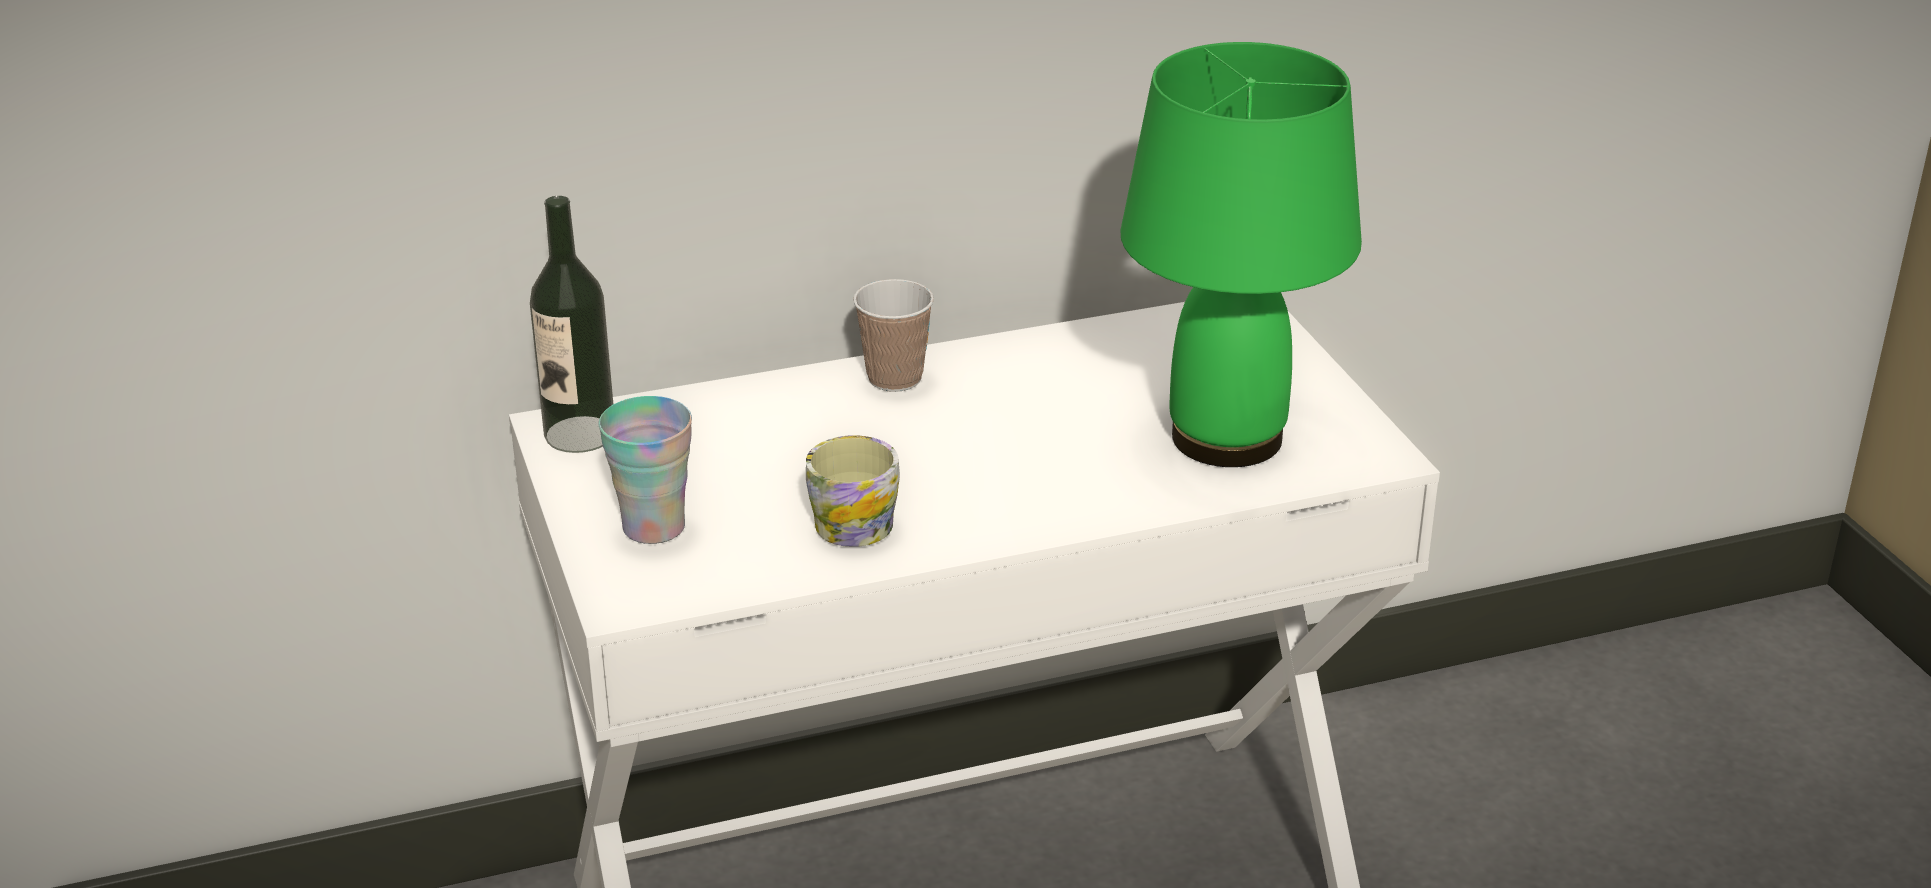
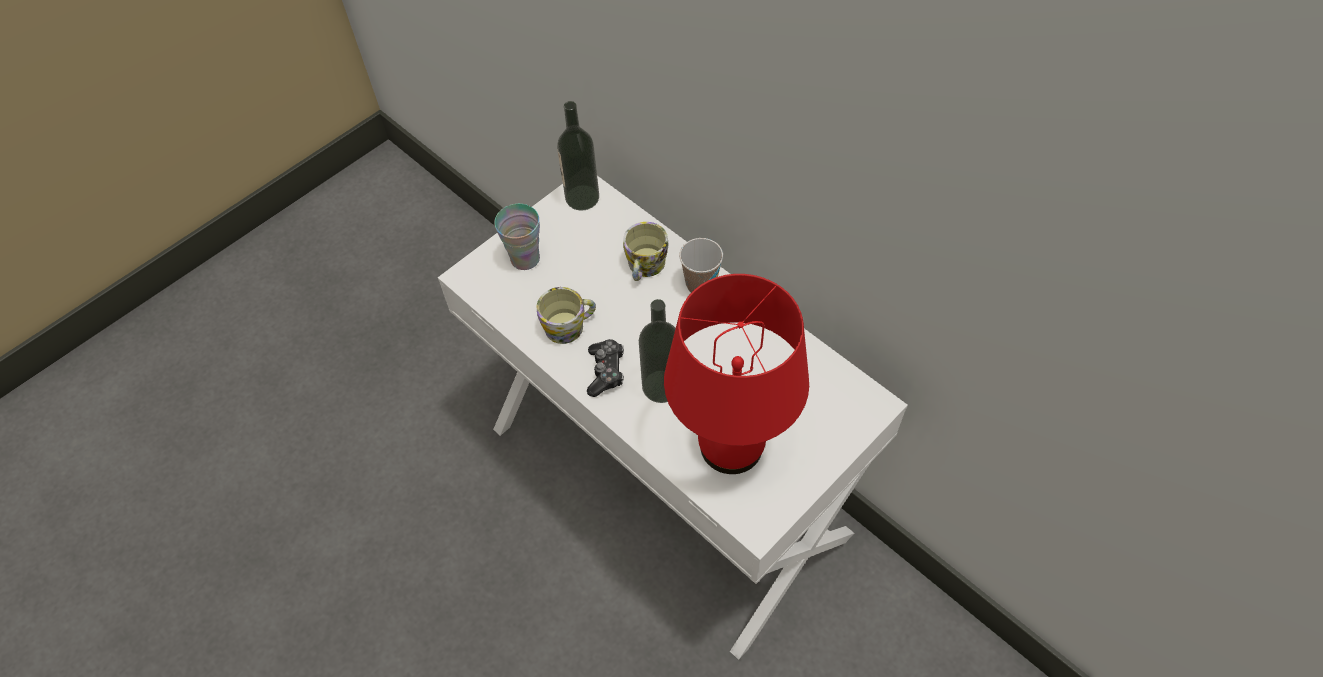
camera: 65 degrees right, 25 degrees up
(805, 417) = (644, 267): none -> mug
(986, 509) = (606, 371): none -> game controller
(1063, 467) = (661, 386): none -> bottle
(1226, 440) = (729, 446): green table lamp -> red table lamp

